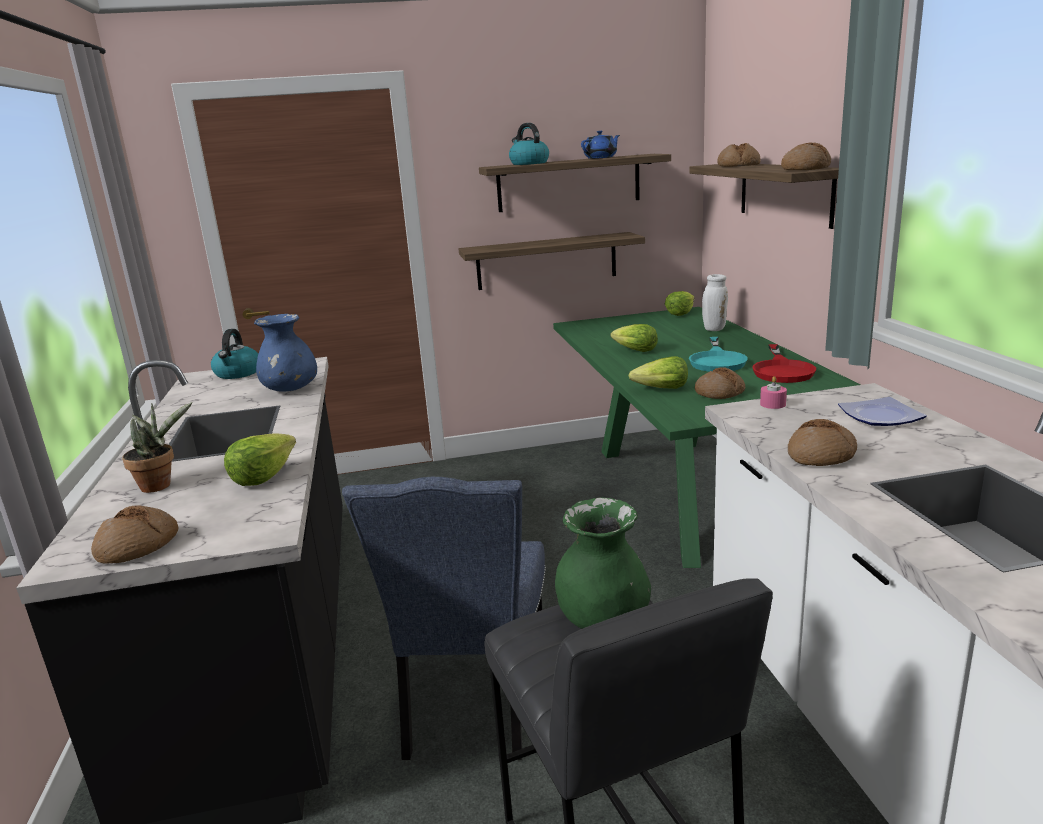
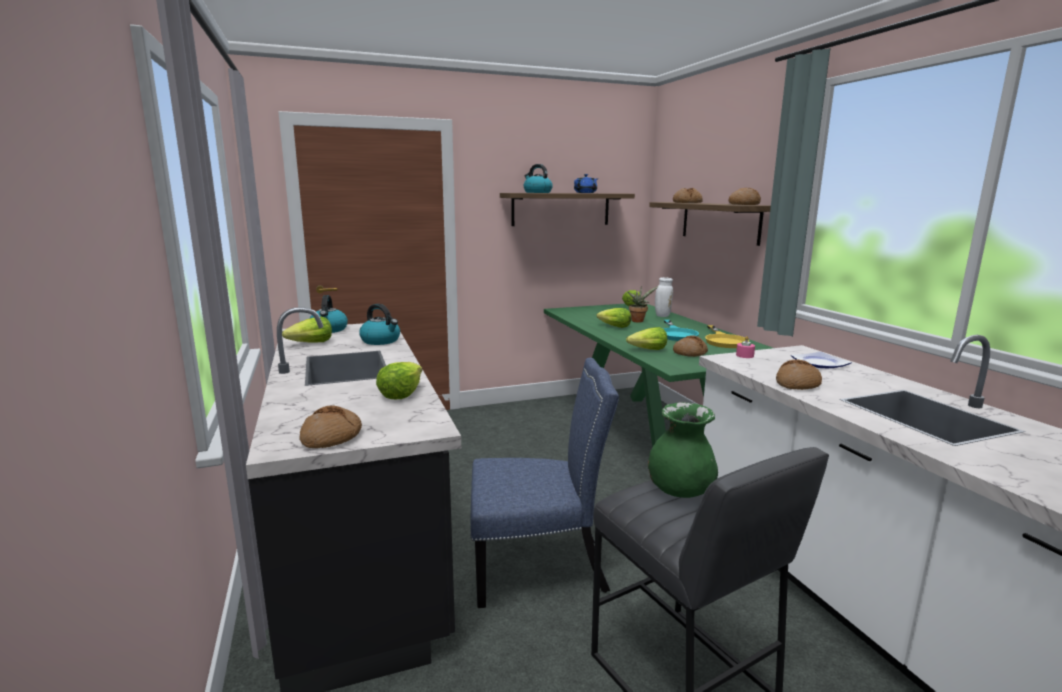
camera: 10 degrees left, 5 degrees down
(160, 485) = (319, 399): potted plant -> potted plant (638, 321)
(203, 396) = (311, 343): none -> lettuce
(290, 390) = (381, 341): blue vase -> kettle
(473, 694) = (536, 568): blue chair -> blue chair turned 90 degrees counterclockwise
(546, 261) = (542, 263): shelf -> none
(782, 370) = (724, 341): red frying pan -> yellow frying pan

